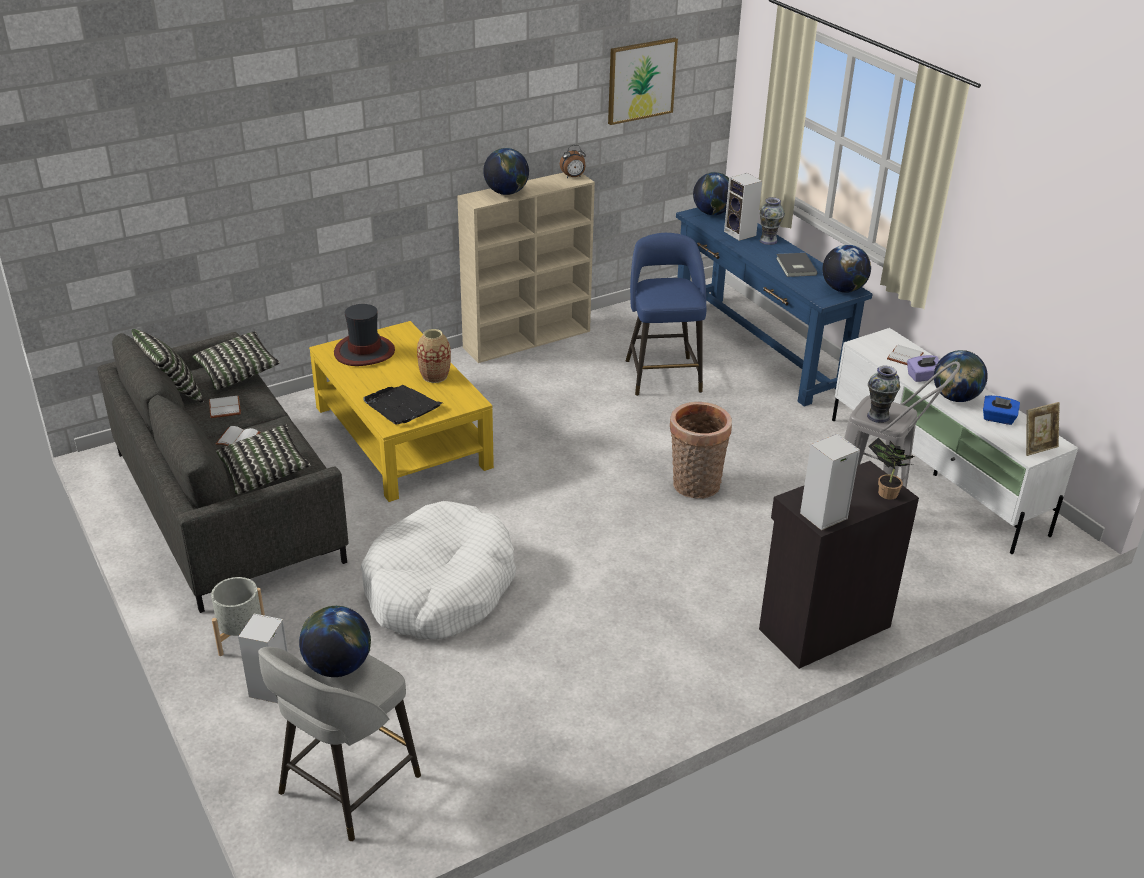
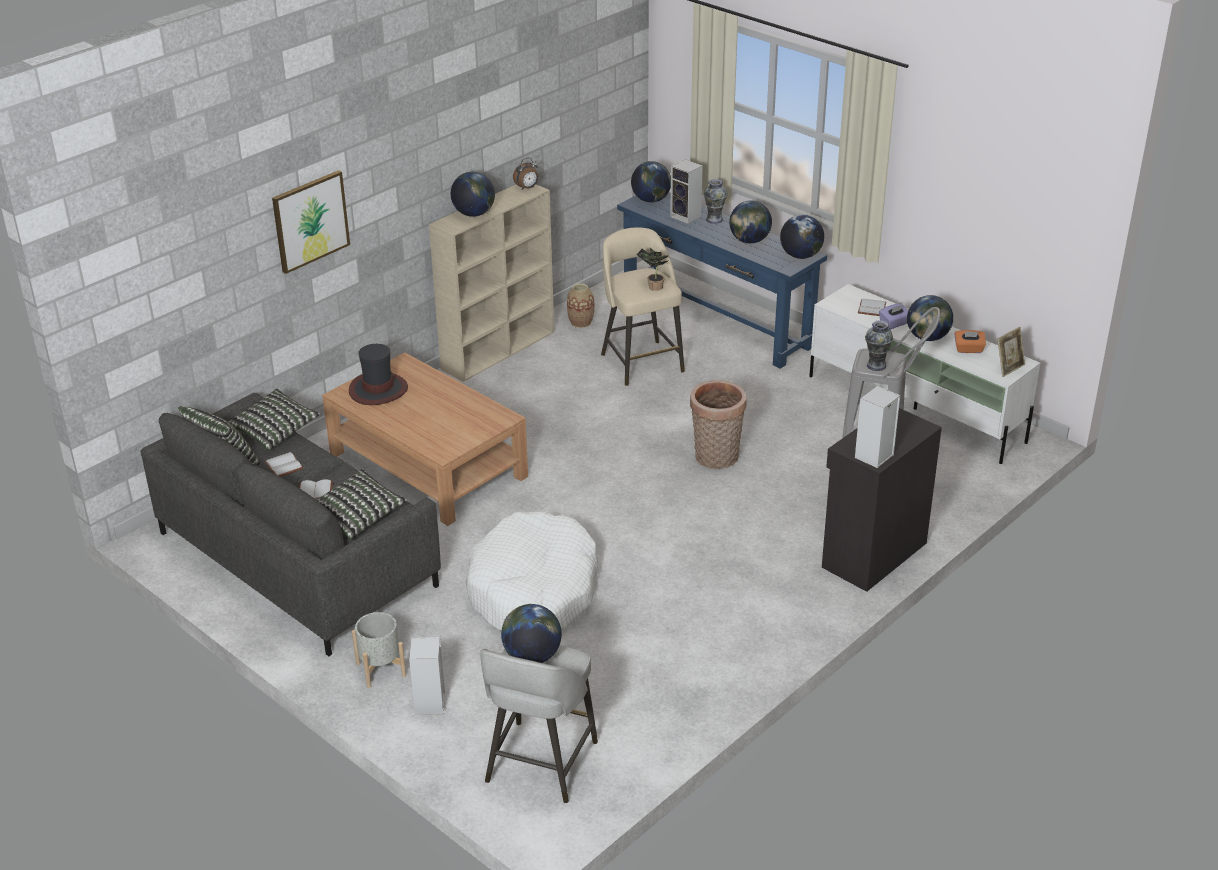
camera: 15 degrees left, 0 degrees up
(401, 407) = (443, 434): black tray -> none
(401, 436) = (427, 464): yellow coffee table -> brown coffee table
(434, 376) = (458, 400): vase -> vase (580, 322)
(641, 80) = (572, 86): picture -> picture (310, 221)
(662, 374) = (641, 362): blue stool -> beige stool
(795, 267) = (749, 241): grey book -> globe
(884, 492) = (913, 428): potted plant -> potted plant (653, 287)
(998, 419) = (968, 349): blue tissue box -> orange tissue box

